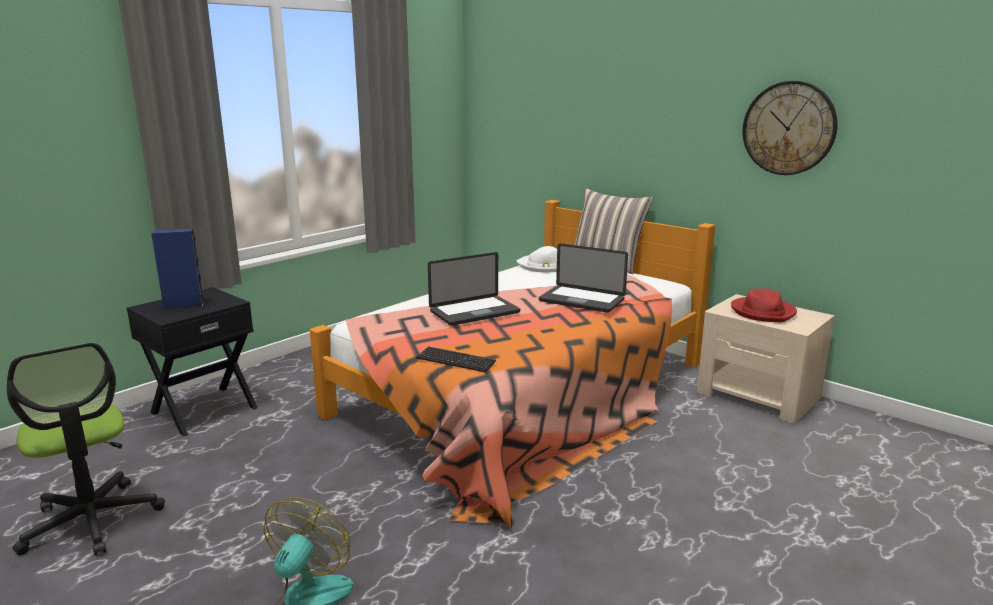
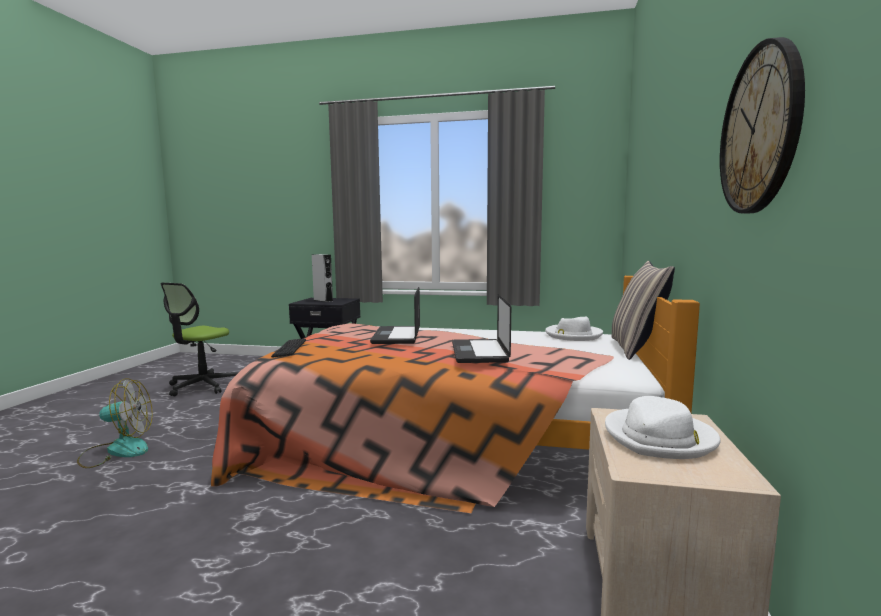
camera: 60 degrees right, 10 degrees down
(183, 305) = (323, 300): blue speaker -> grey speaker
(474, 312) = (397, 336): laptop -> laptop turned 60 degrees clockwise
(763, 312) = (659, 438): red hat -> white hat

